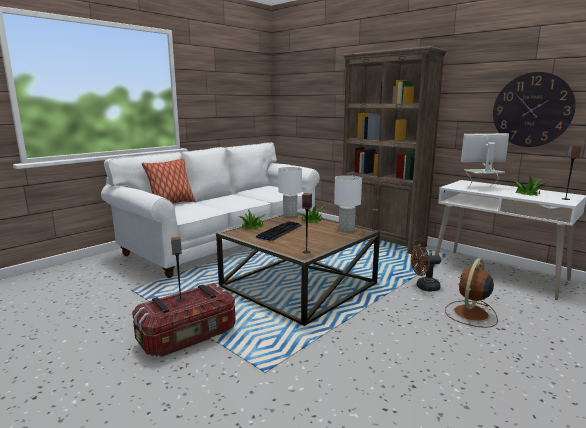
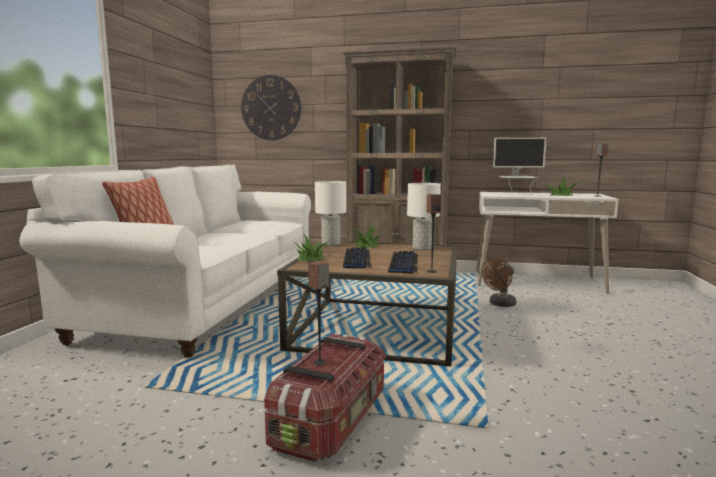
camera: 30 degrees left, 5 degrees down
(302, 241) = (403, 263): none -> keyboard
(470, 314) = (570, 317): brown fan -> none
(481, 188) = (516, 194): monitor -> monitor turned 135 degrees counterclockwise
(532, 110) = (544, 116): wall clock -> wall clock (271, 108)

